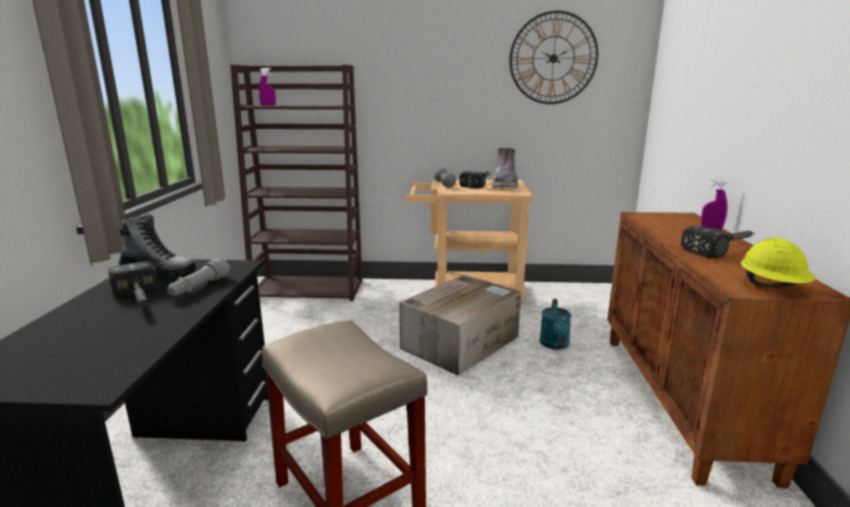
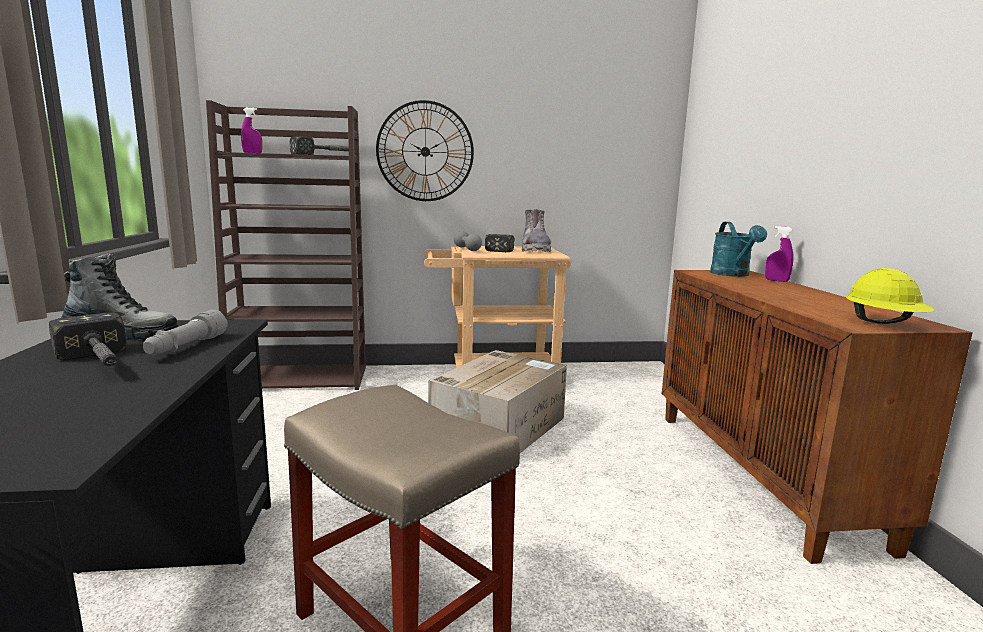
camera: 10 degrees left, 5 degrees down
(553, 58) = (581, 113): wall clock -> wall clock (425, 151)
(555, 345) = (607, 425): turquoise watering can -> turquoise watering can (733, 274)
(723, 248) = (804, 295): hammer -> hammer (325, 156)

